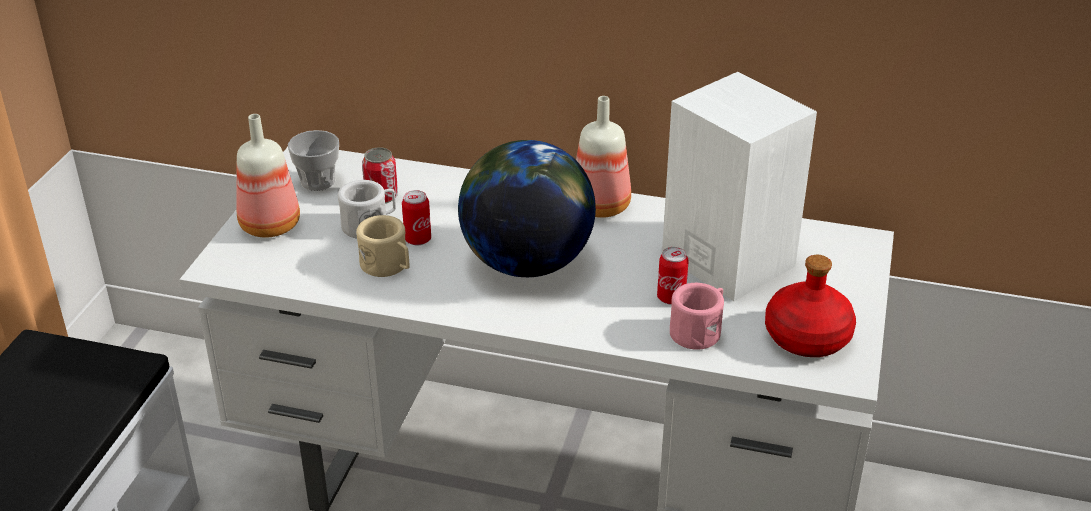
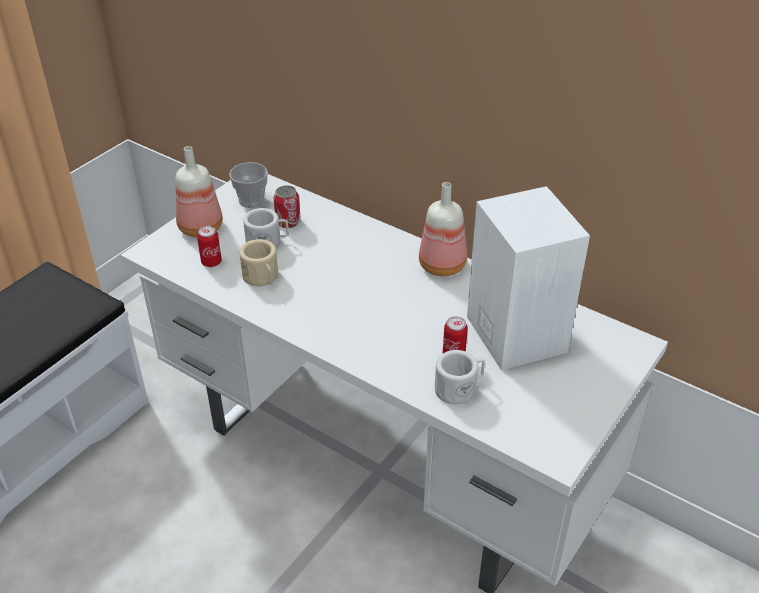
camera: 20 degrees right, 5 degrees up
(418, 239) = (294, 262): can -> can (211, 262)
(526, 263) = (361, 299): globe -> none
(699, 331) = (459, 389): pink mug -> white mug
(807, 338) = (543, 417): red bottle -> none

